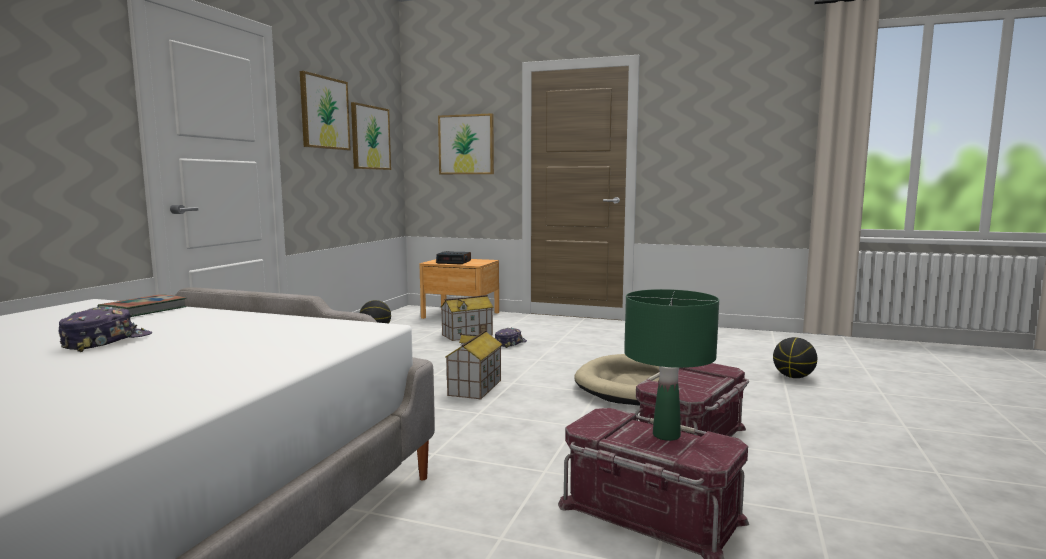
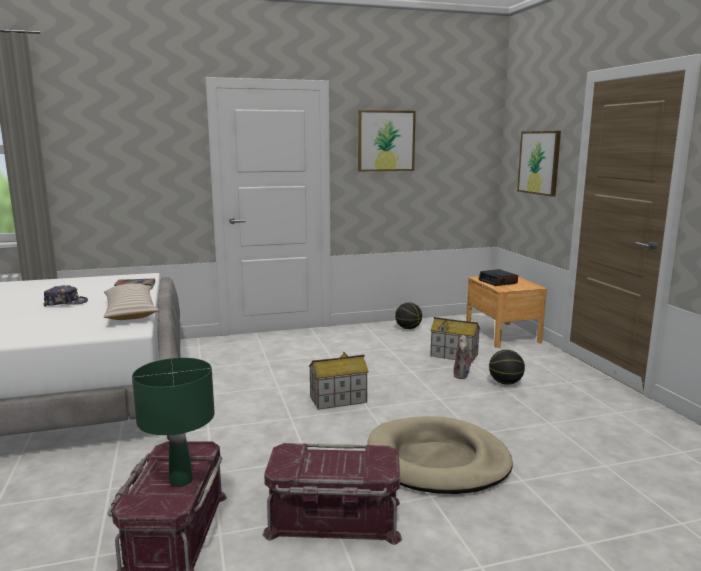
camera: 55 degrees right, 5 degrees up
(278, 322) = (130, 312): none -> beige pillow
(370, 137) = (447, 156): picture -> none
(510, 343) = (462, 375): cap -> plush toy
(793, 377) = (625, 546): basketball -> basketball (505, 383)

